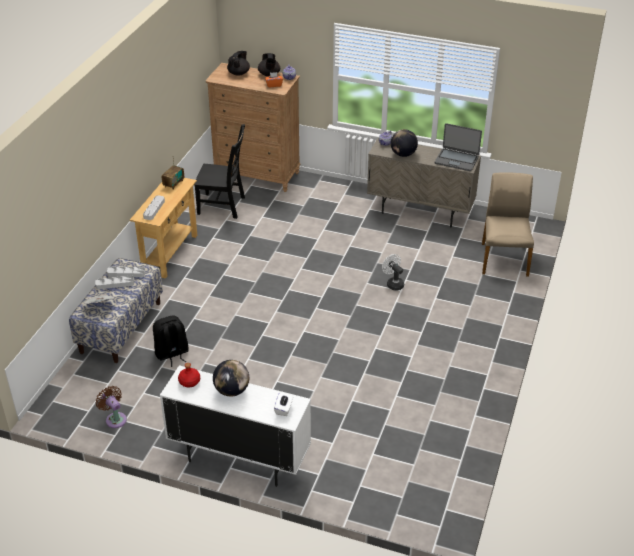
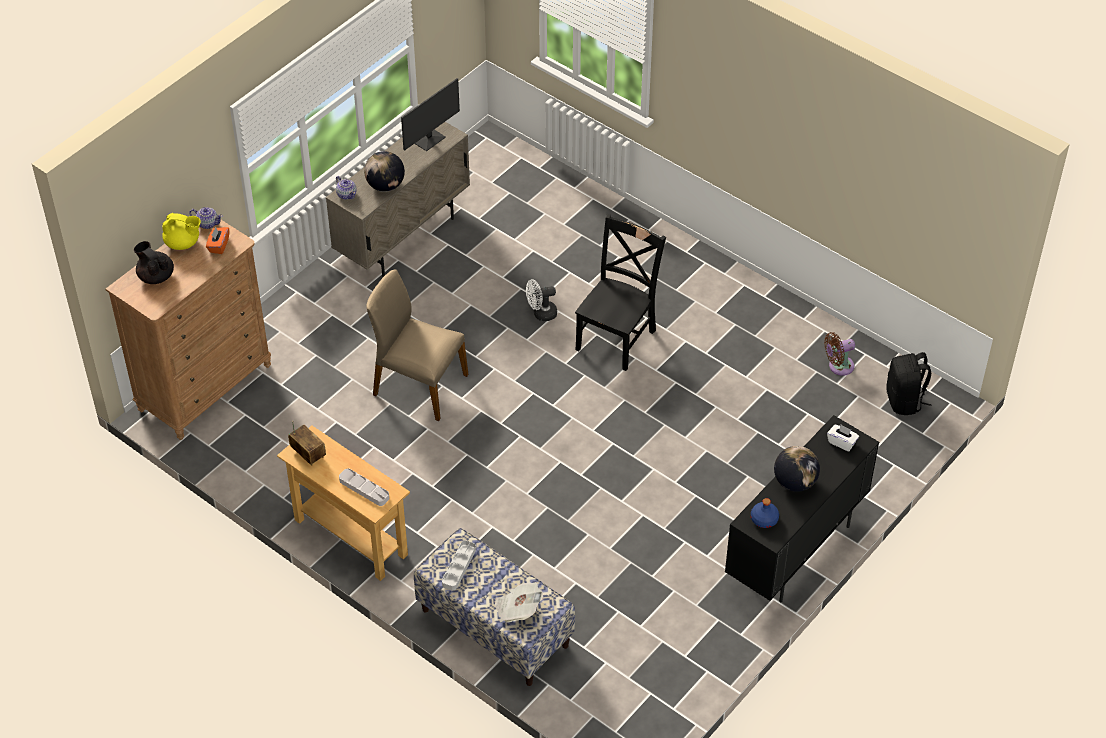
camera: 70 degrees left, 10 degrees up
(115, 284) = (477, 584): grey tray -> none
(115, 419) = (677, 666): brown fan -> brown fan (838, 366)
(172, 354) = (577, 580): black backpack -> black backpack (904, 401)
(189, 382) = (764, 519): red bottle -> blue bottle
(223, 206) = (264, 447): black chair -> black chair (617, 337)
(239, 460) = (795, 552): white cabinet -> black cabinet
(269, 74) = (183, 243): black teapot -> yellow teapot
(456, 160) = (429, 139): laptop -> monitor
(503, 259) = (544, 194): beige chair -> beige chair (419, 385)

